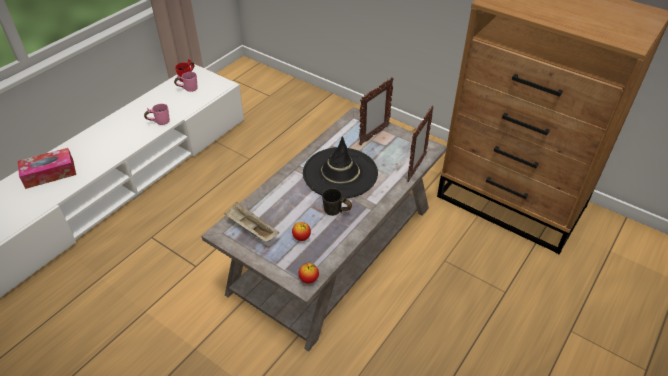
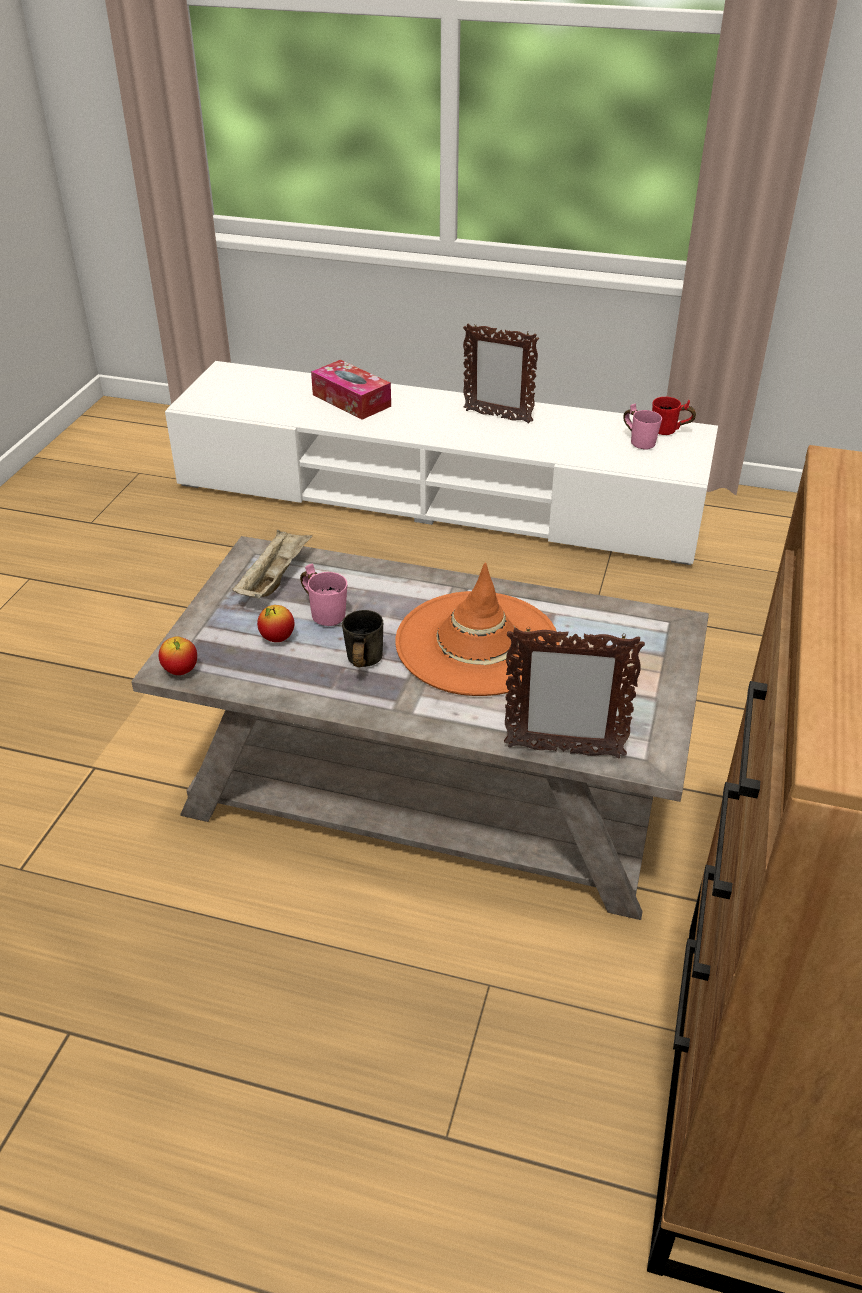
camera: 70 degrees right, 5 degrees down
(159, 121) = (530, 444): pink mug -> pink mug (327, 612)
(340, 173) = (477, 643): black hat -> orange hat
(374, 135) = (631, 663): picture frame -> picture frame (497, 416)

